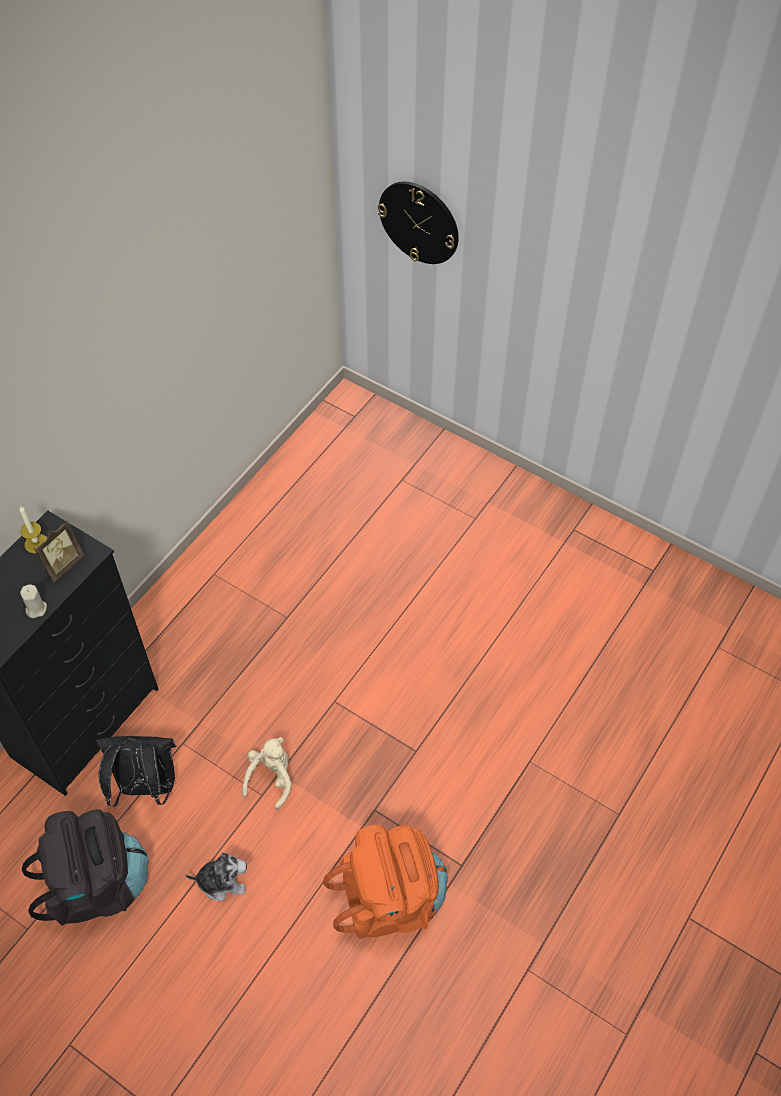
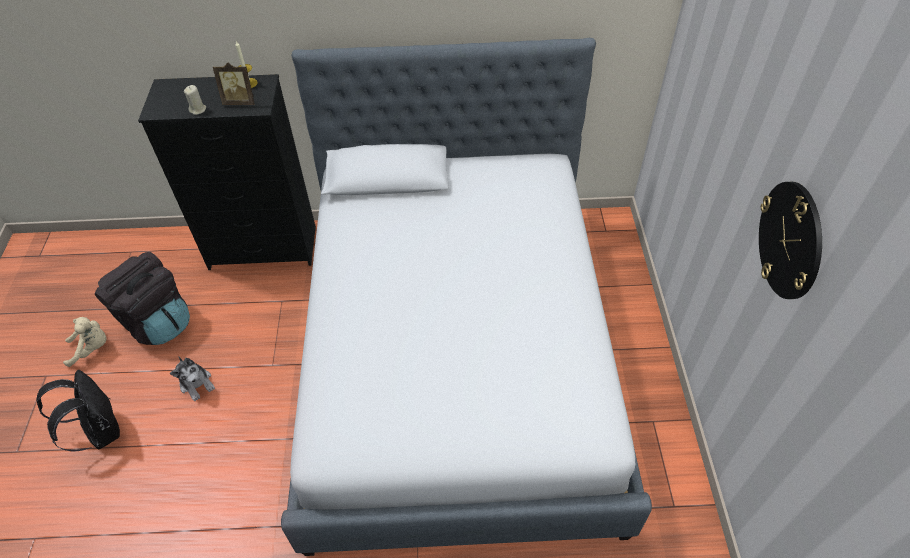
camera: 55 degrees right, 5 degrees down
(146, 786) = (239, 303): black backpack -> black backpack (101, 431)
(271, 778) = (288, 362): beige plush toy -> beige plush toy (92, 349)
(390, 627) = (457, 355): none -> bed
(390, 899) = (239, 493): orange backpack -> none
(419, 222) = (699, 76): wall clock -> wall clock (790, 240)

